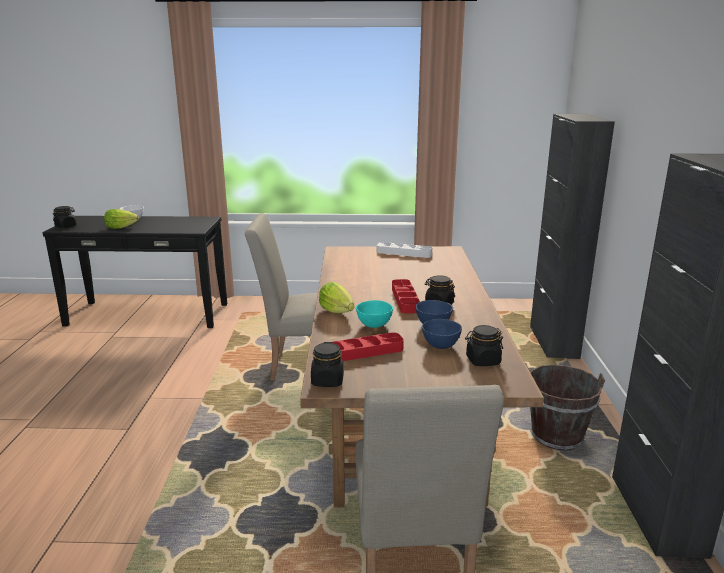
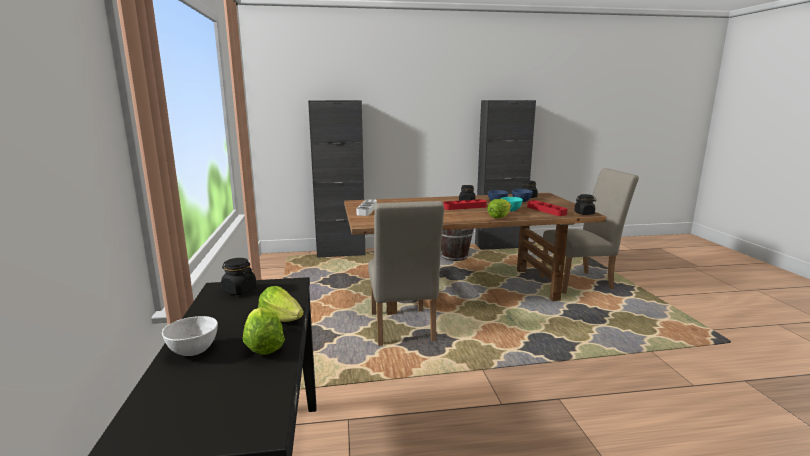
camera: 100 degrees left, 5 degrees down
(66, 226) = (229, 428): black jar -> black jar (239, 290)
(146, 229) = (283, 319): none -> lettuce

